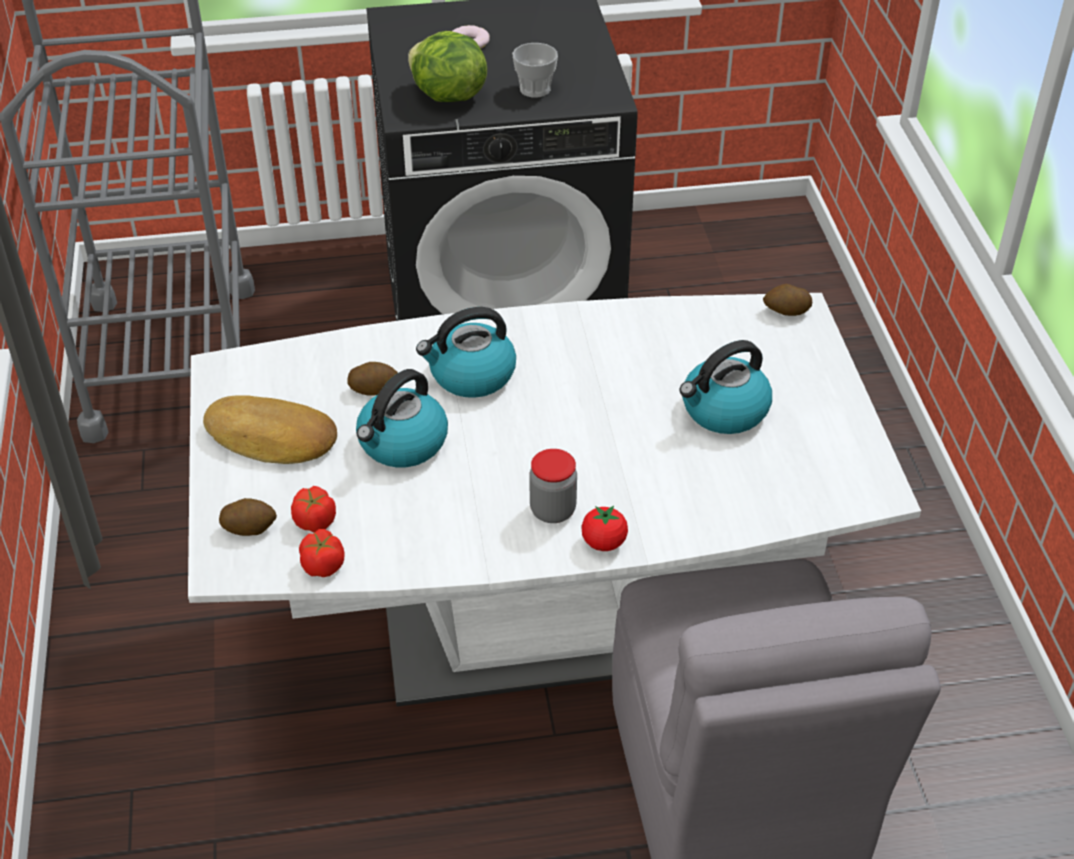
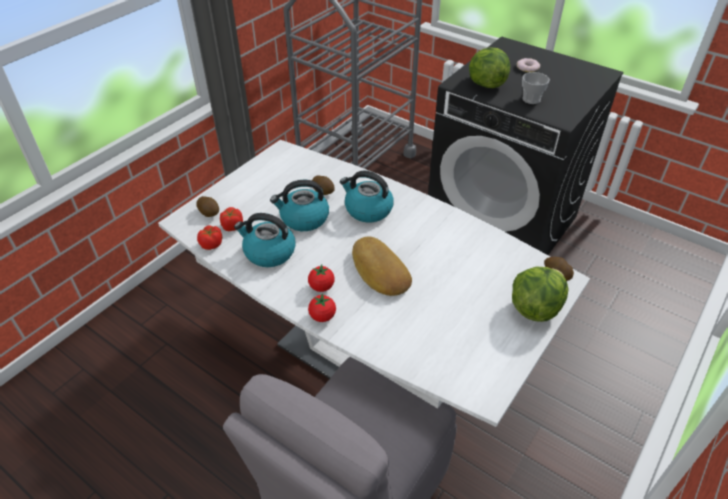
camera: 45 degrees right, 0 degrees up
(271, 439) = (262, 185): bread -> bread (379, 271)
(552, 510) = (321, 287): jar -> tomato
(723, 411) = (458, 299): kettle -> kettle (269, 252)
(811, 364) = (535, 308): none -> lettuce

